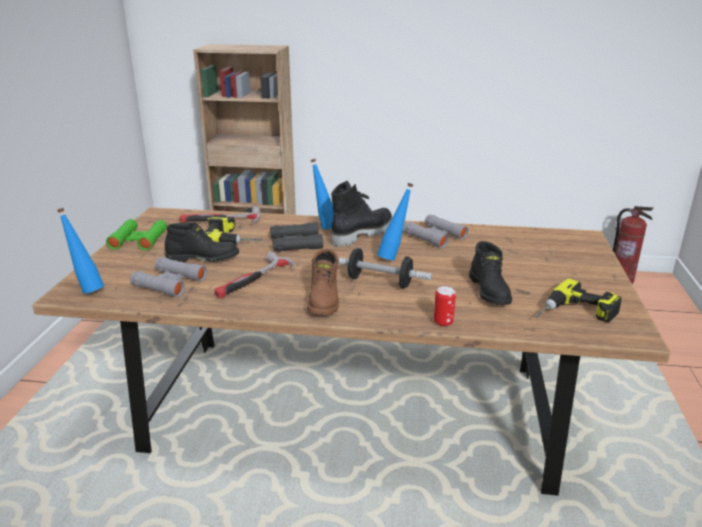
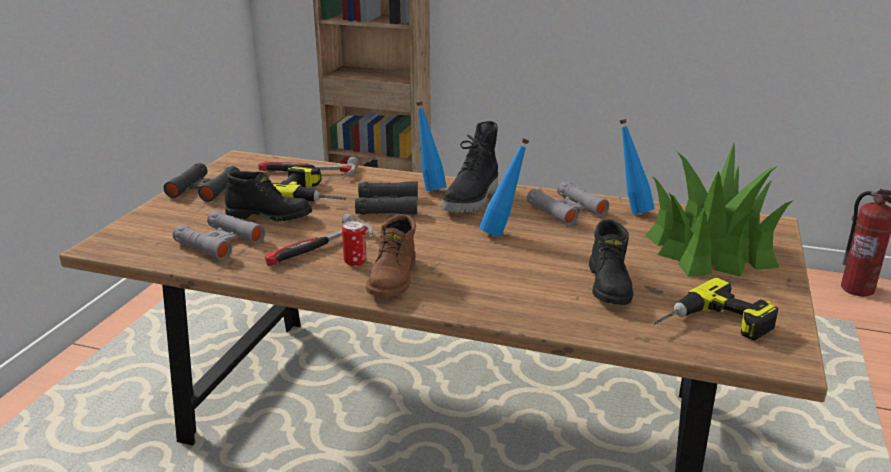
camera: 10 degrees right, 0 degrees up
(87, 289) = (125, 242): blue bottle -> blue bottle (631, 210)
(139, 240) = (204, 189): green binoculars -> black binoculars
(361, 234) = (472, 200): black boot -> black boot turned 150 degrees clockwise
(380, 282) = (472, 262): dumbbell -> none
(443, 322) = (532, 320): can -> can (355, 262)
(551, 258) = (711, 250): none -> potted plant

